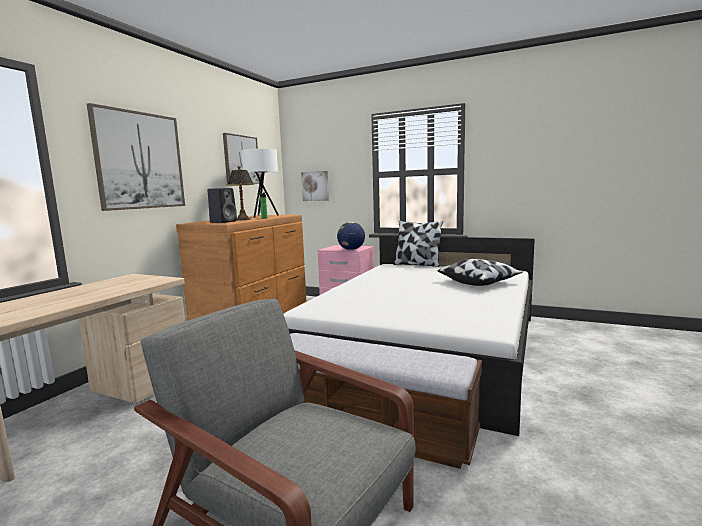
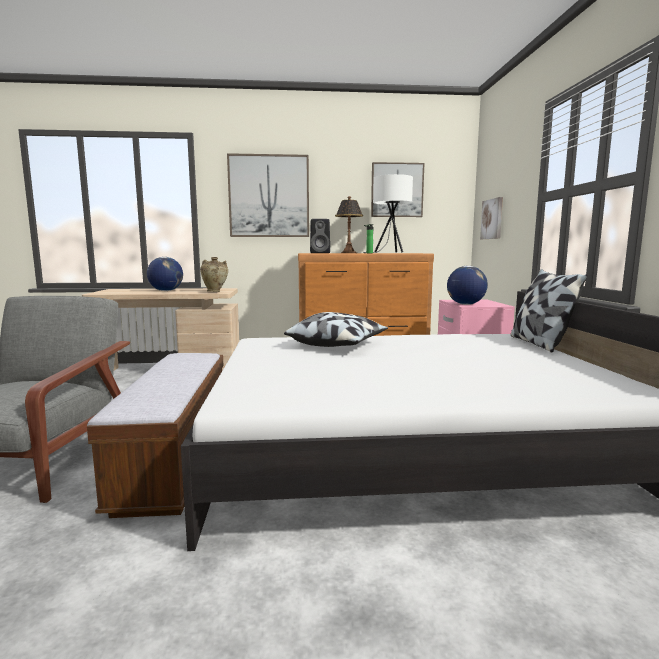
camera: 60 degrees right, 0 degrees up
(78, 295) = (166, 291): none -> globe
(154, 280) = (215, 292): none -> beige vase
(479, 282) = (491, 378): pillow -> pillow (338, 345)

